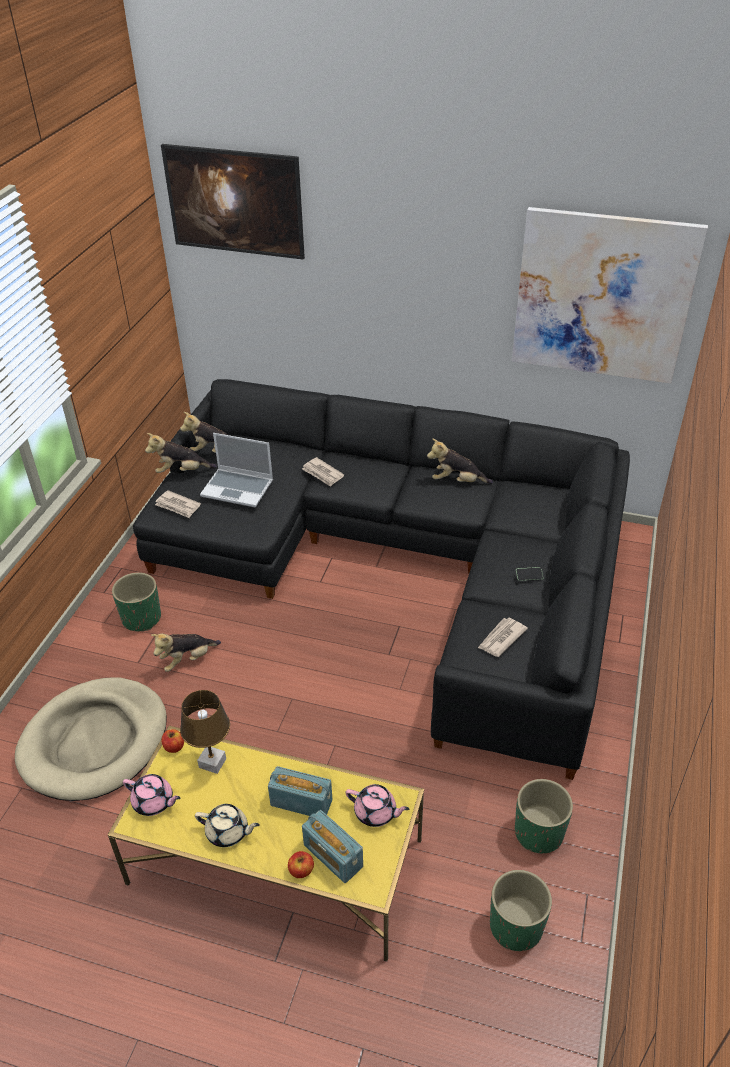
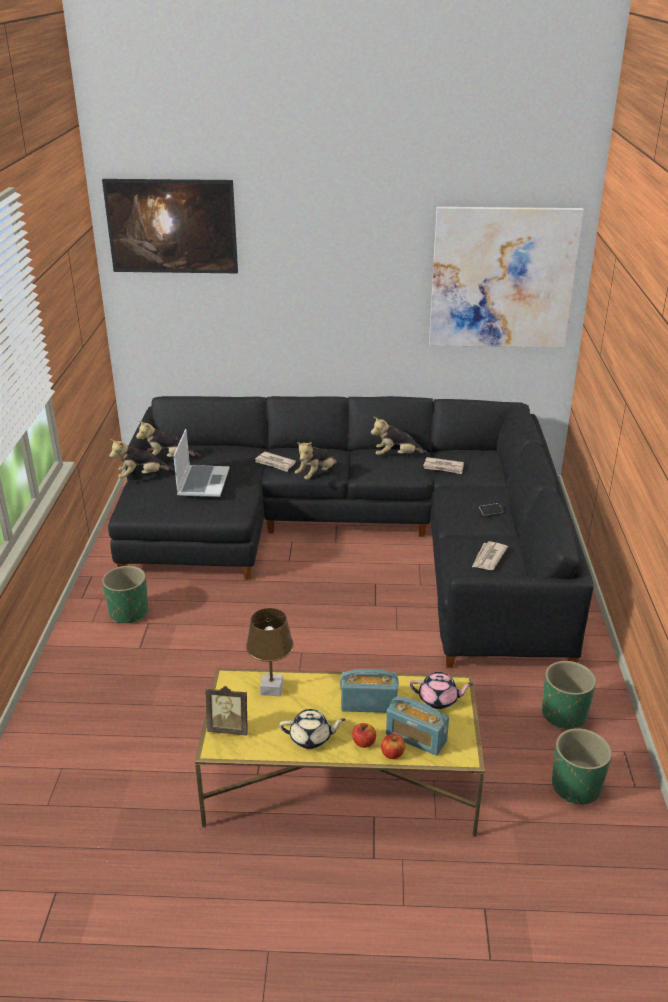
camera: 15 degrees left, 10 degrees down
(95, 742) = (123, 718): beige dog bed -> none
(154, 802) = (229, 728): pink teapot -> picture frame
(174, 747) = (229, 683): apple -> apple (363, 742)
(178, 506) = (149, 503): newspaper -> newspaper (443, 467)
(187, 660) = (188, 638): plush toy -> plush toy (316, 475)
(238, 488) = (202, 482): laptop -> laptop turned 90 degrees counterclockwise

